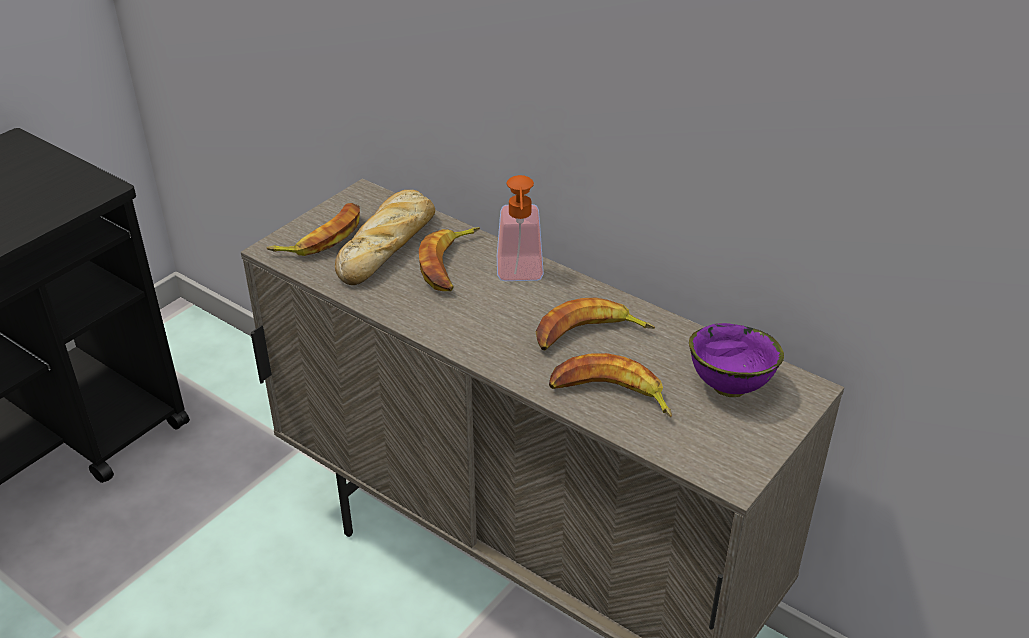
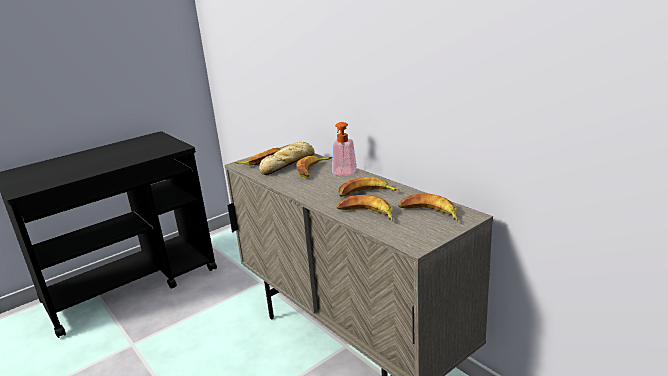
camera: 15 degrees right, 15 degrees down
(728, 386) = (429, 213): purple bowl -> banana

